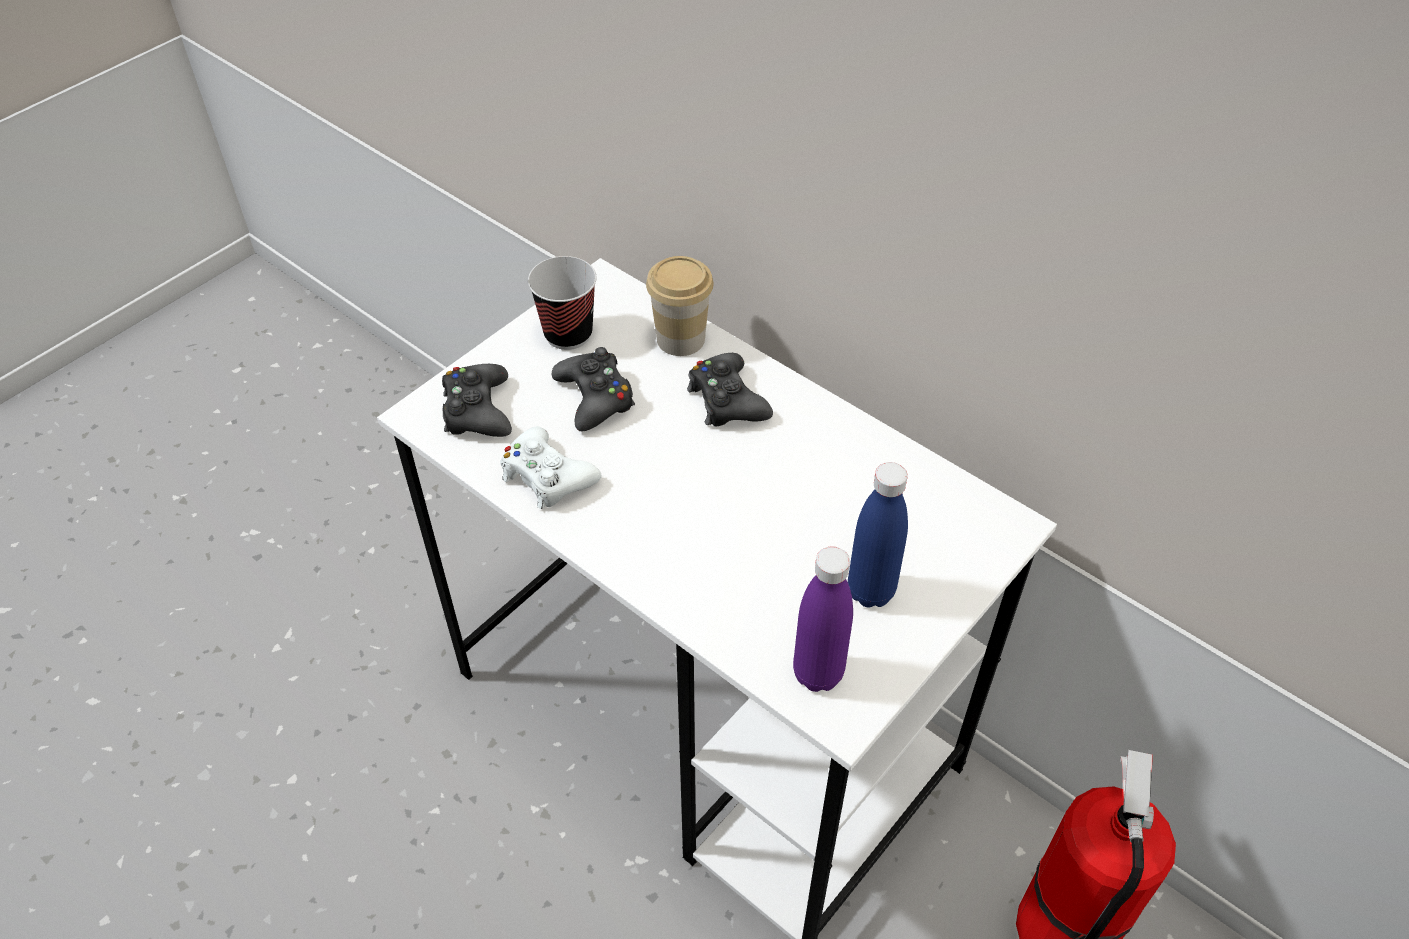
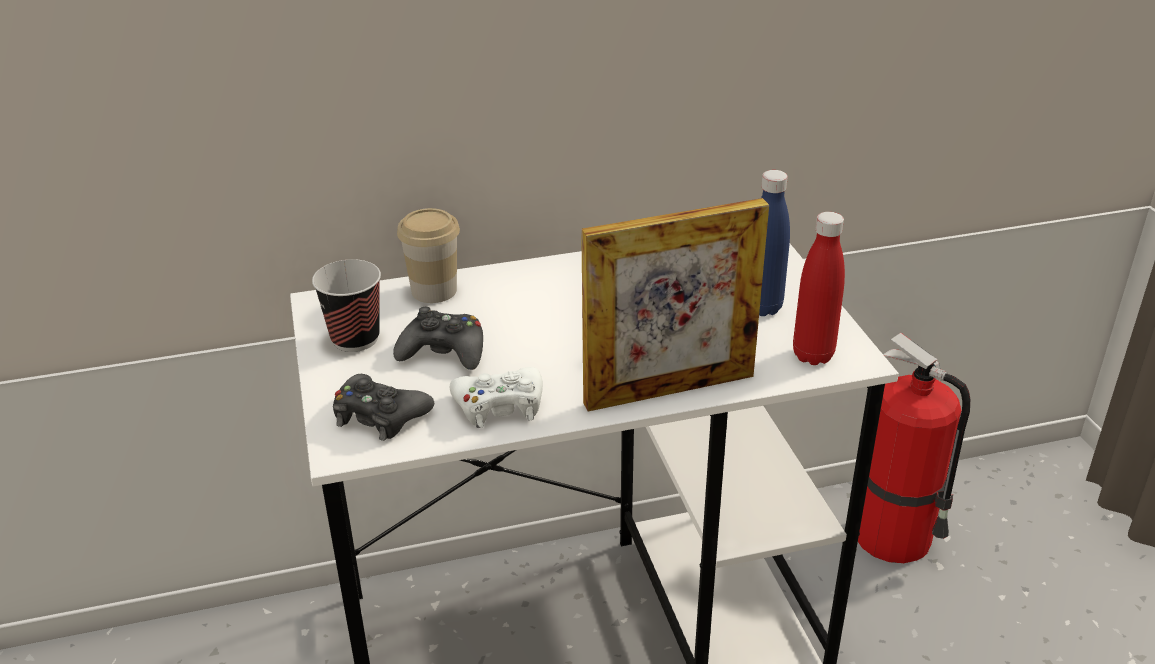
camera: 55 degrees left, 15 degrees down
(664, 583) = (669, 389): none -> picture frame
(727, 400) = (523, 295): black game controller -> none
(818, 673) = (813, 355): purple bottle -> red bottle

